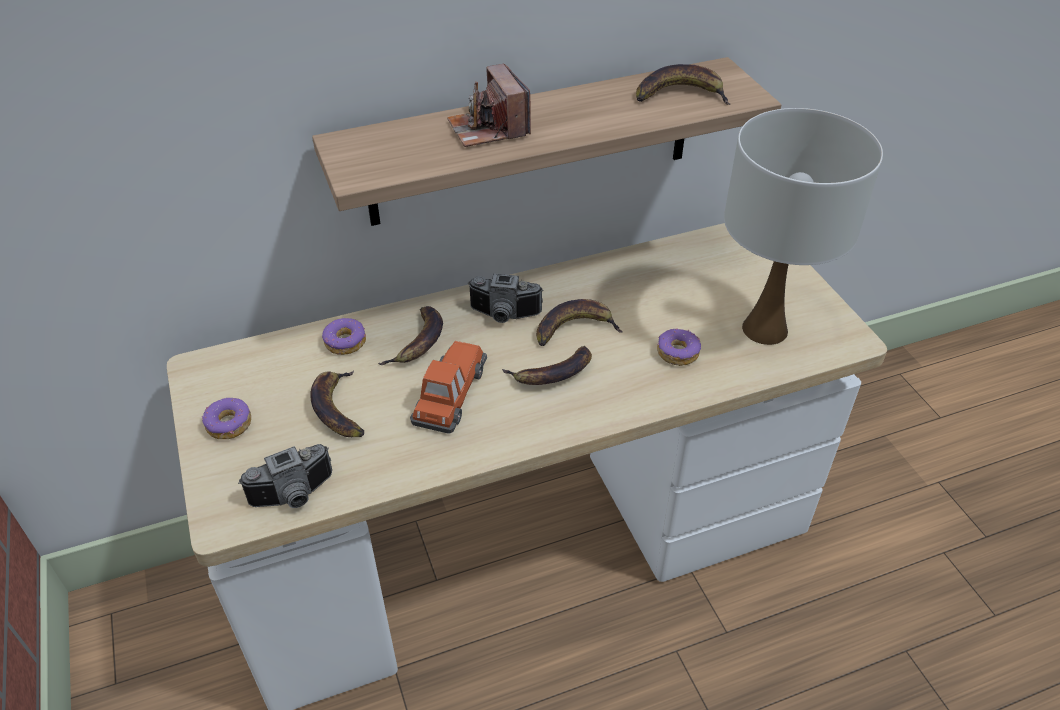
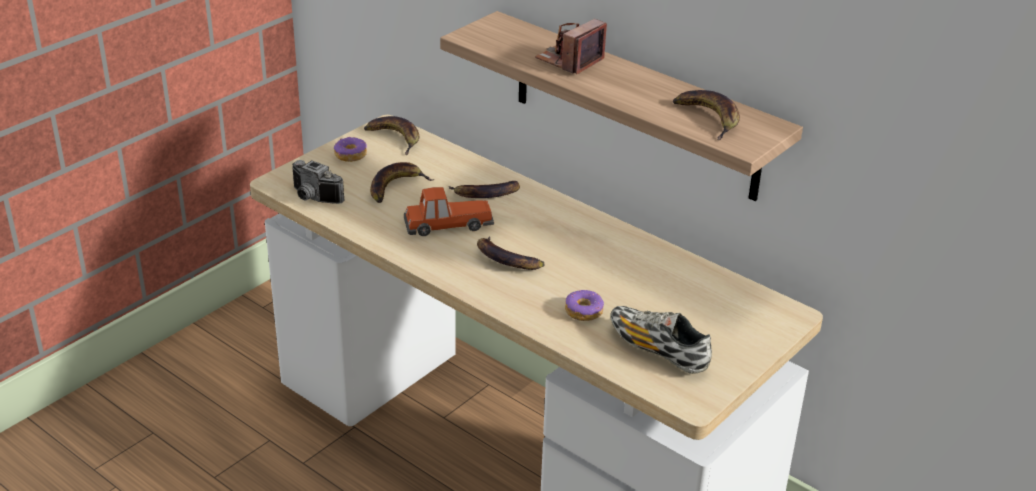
camera: 60 degrees right, 10 degrees down
(345, 342) = (458, 168): donut -> none
(504, 316) = (547, 221): camera -> none
(575, 328) = (564, 256): banana -> banana (395, 138)
(765, 329) = (657, 350): white table lamp -> shoe

